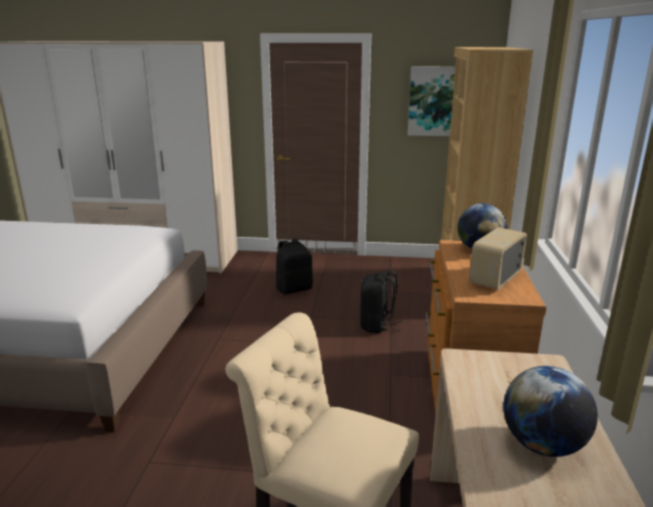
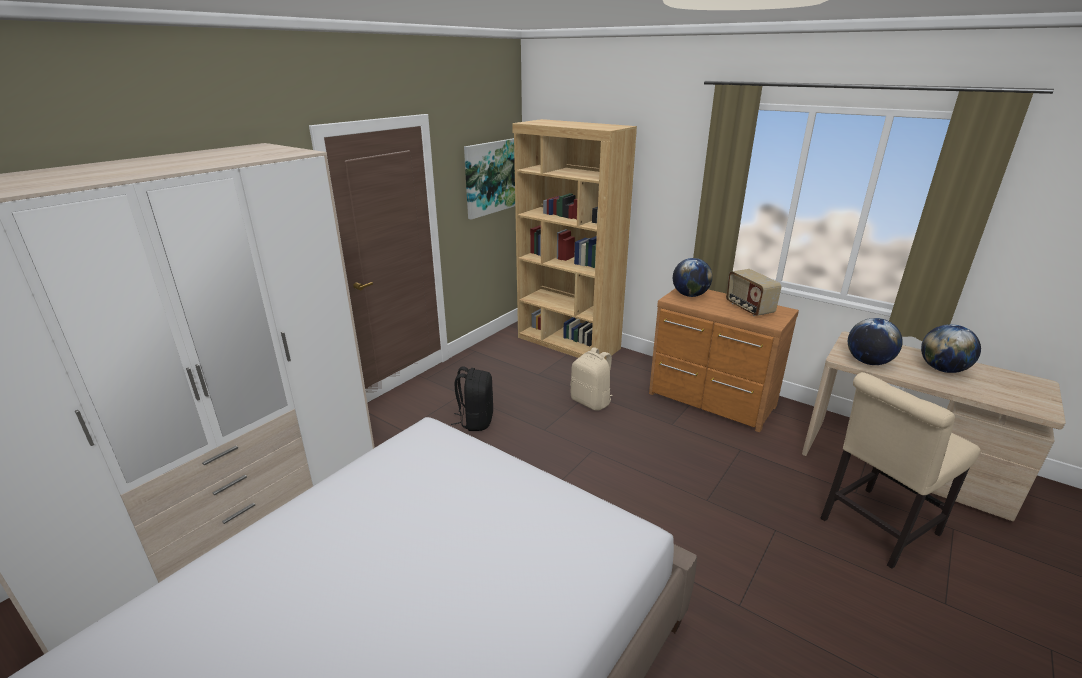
camera: 60 degrees left, 5 degrees up
(377, 325) = (591, 402): black backpack -> beige backpack
(477, 378) = (868, 362): none -> globe

